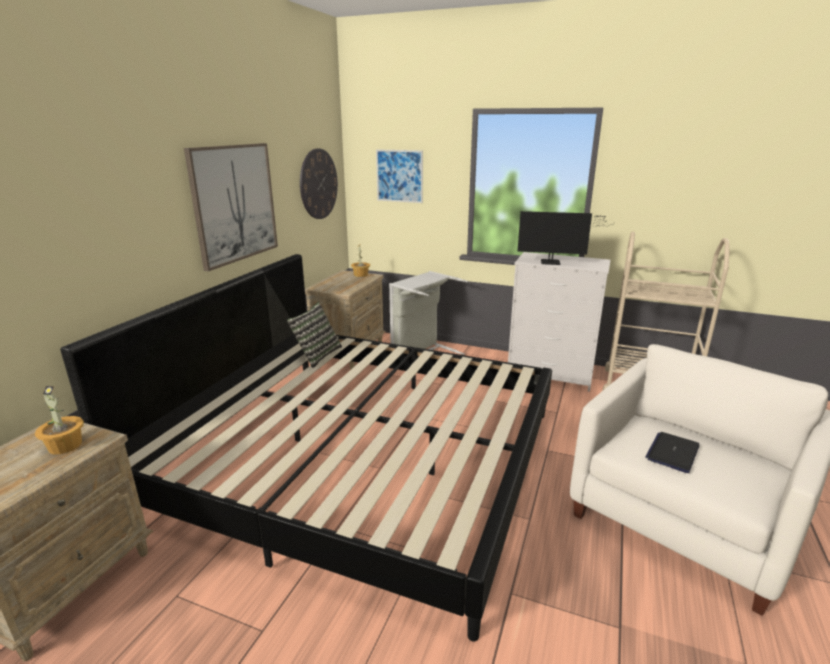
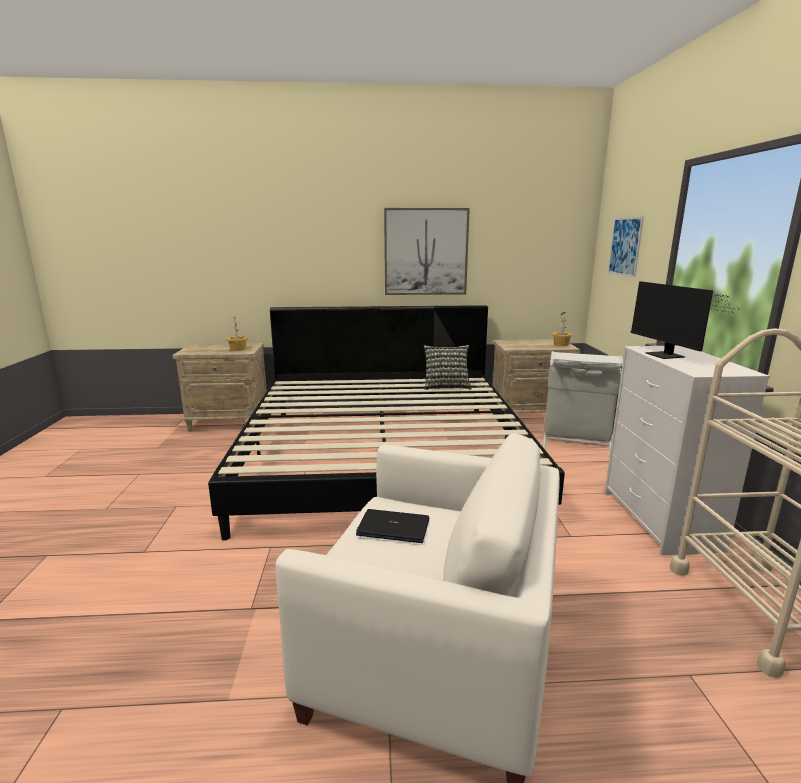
camera: 65 degrees right, 5 degrees down
(318, 184) = (544, 250): wall clock -> none

